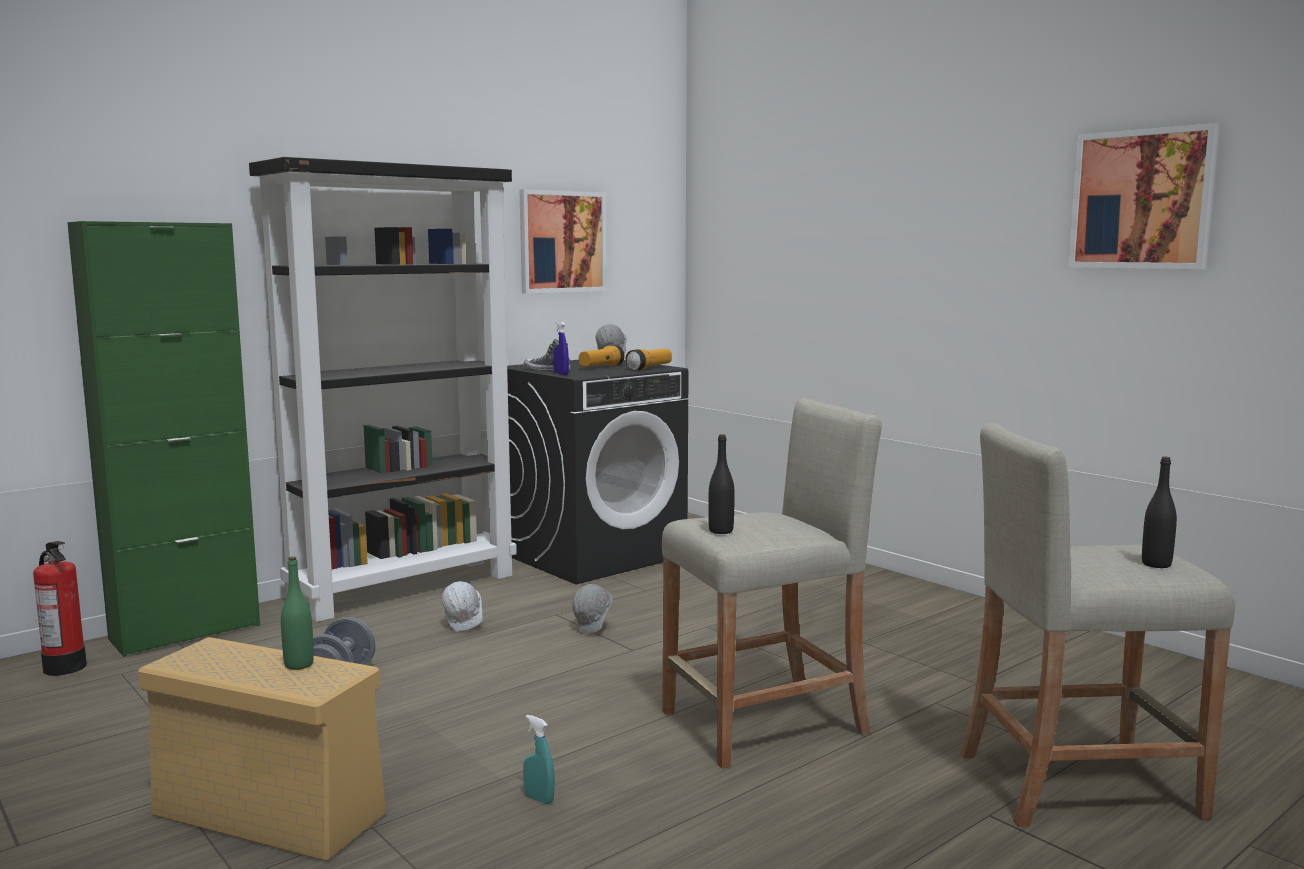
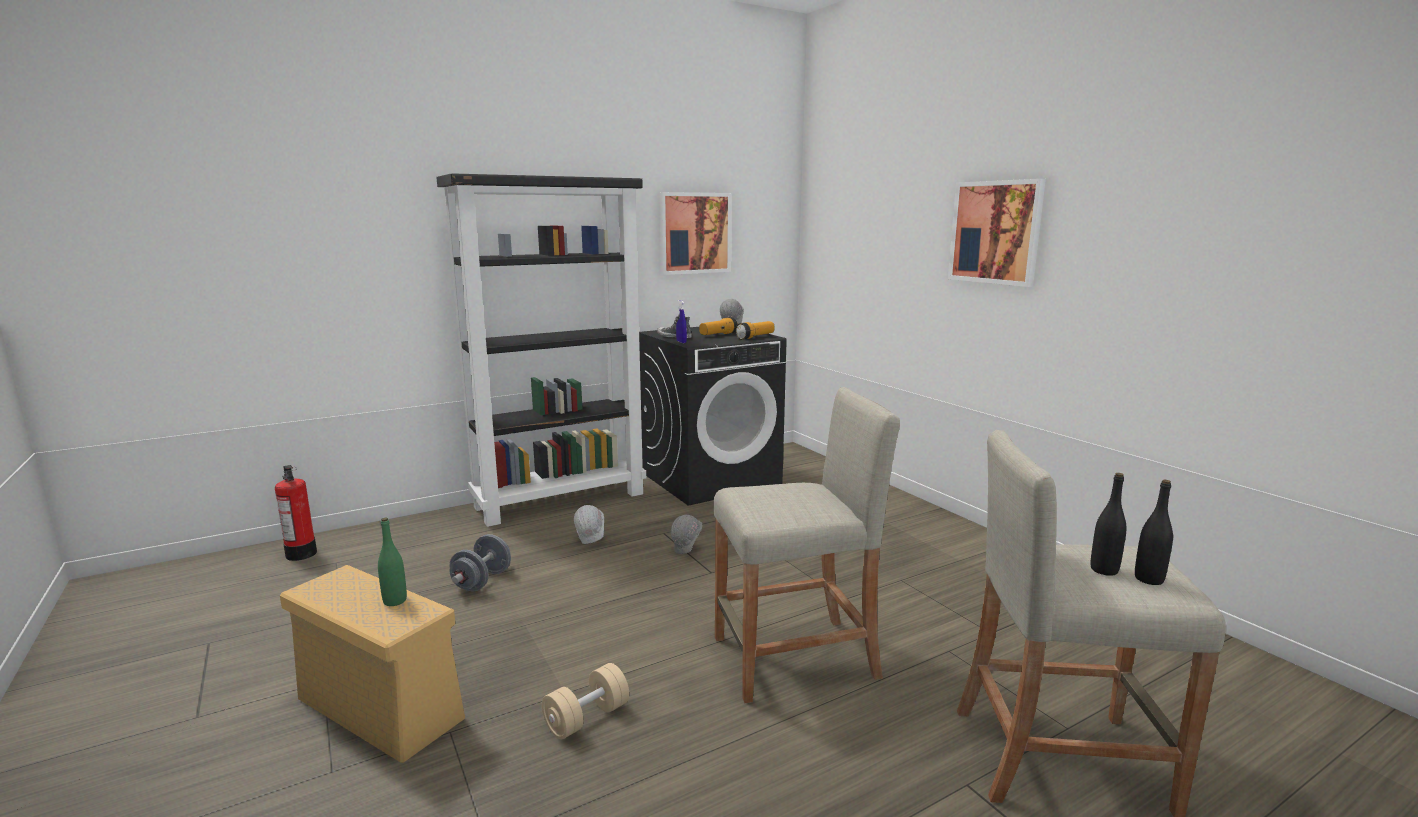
camera: 10 degrees right, 5 degrees up
(185, 632) = (394, 529): green cabinet -> none
(539, 799) = (587, 718): turquoise spray bottle -> beige dumbbell
(721, 531) = (754, 505): black bottle -> black bottle (1104, 570)
(1141, 199) = (1186, 207): picture -> picture (995, 232)

